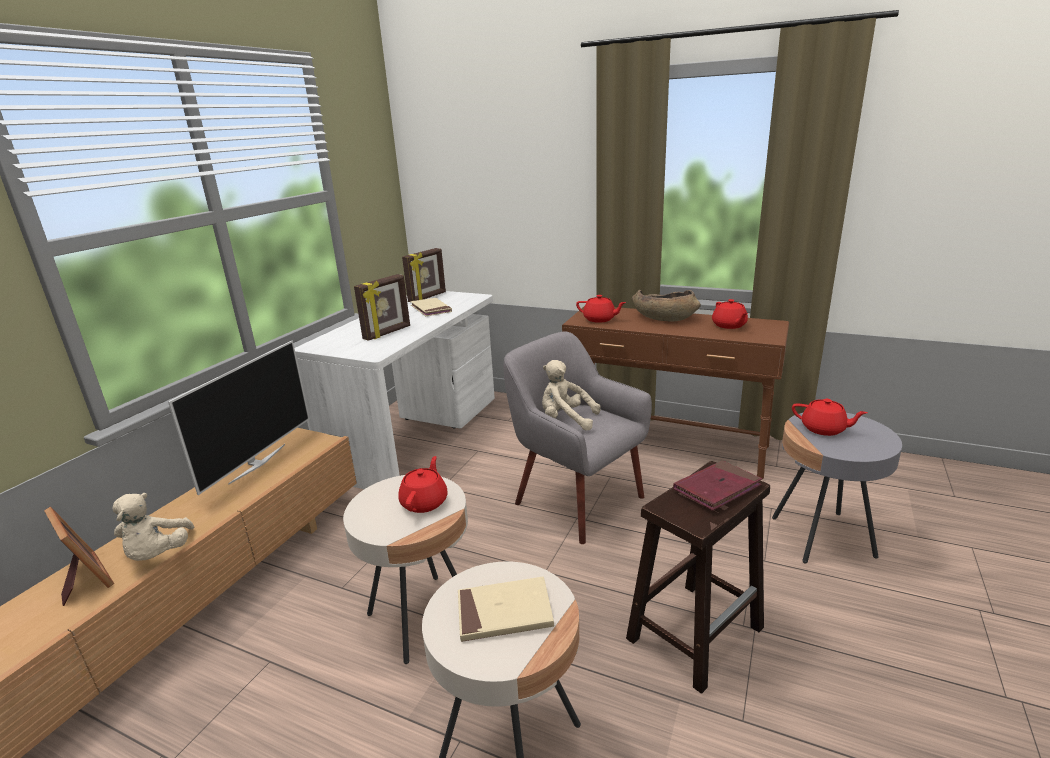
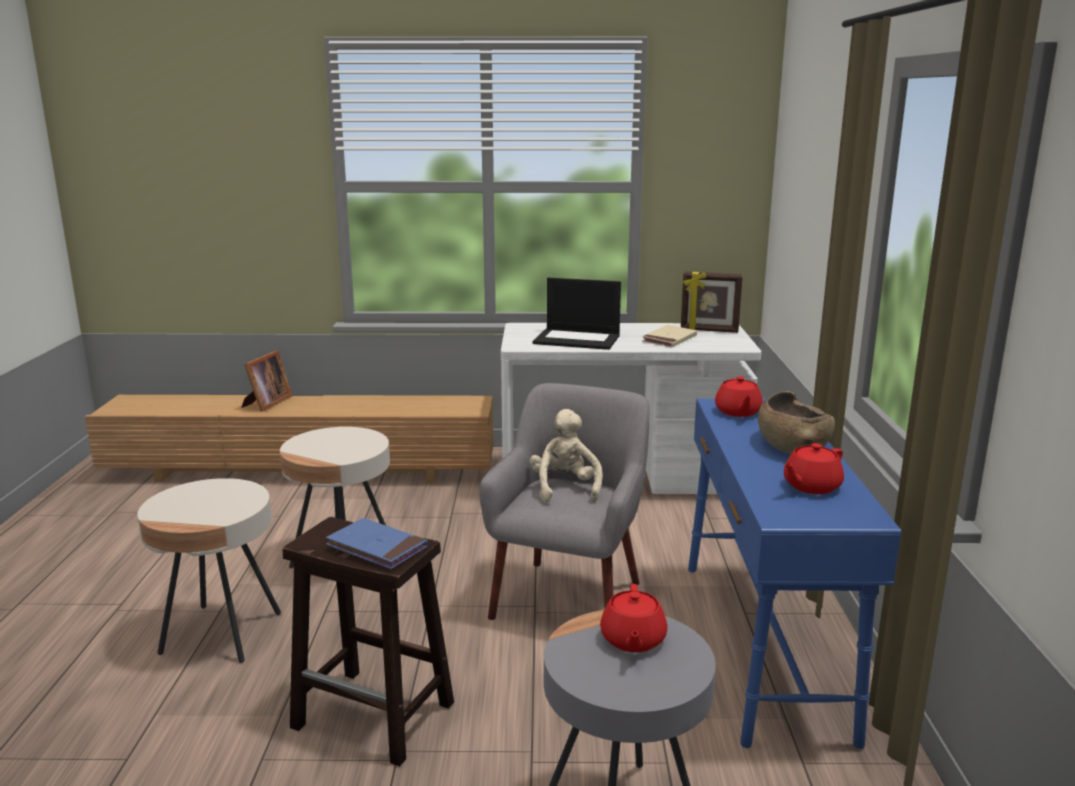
camera: 65 degrees right, 5 degrees down
(158, 555) = (296, 412): beige plush toy -> none
(257, 463) = (424, 402): television -> none
(387, 333) = (578, 339): picture frame -> laptop
(425, 502) = (343, 450): red teapot -> none
(504, 613) = (205, 504): beige book -> none
(666, 446) = (760, 645): brown console table -> blue console table
(717, 488) = (377, 547): red book -> blue book

